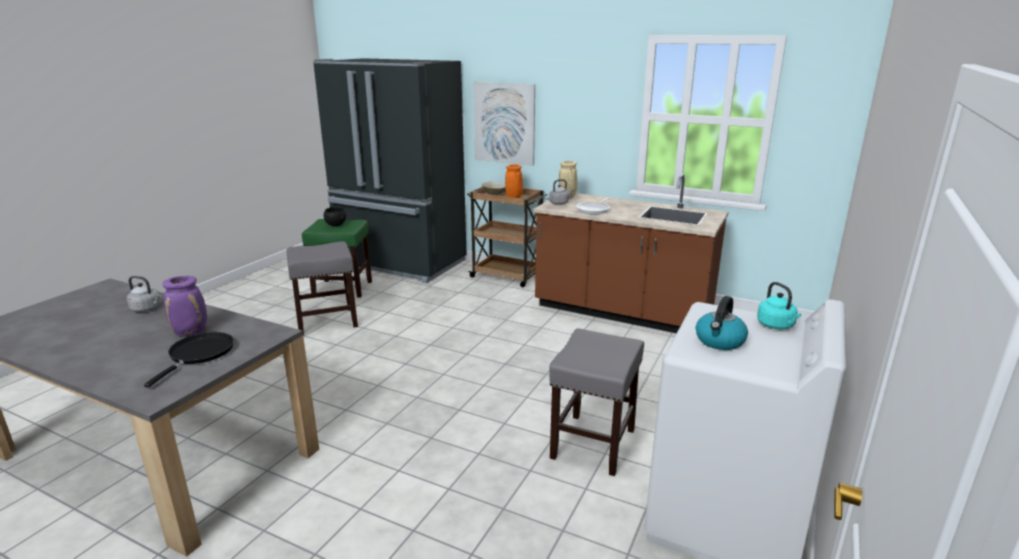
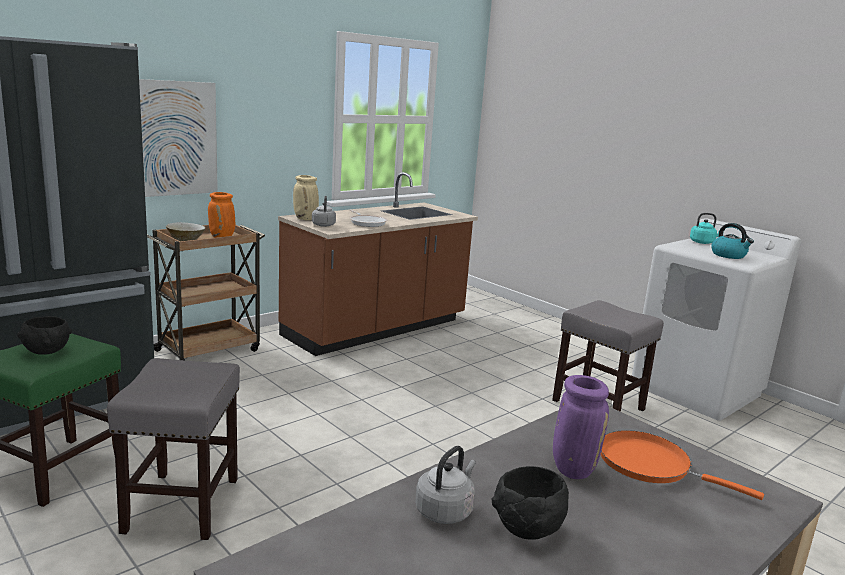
camera: 70 degrees left, 5 degrees down
(129, 327) = (528, 528): none -> black bowl
(199, 354) = (650, 465): black frying pan -> orange frying pan

